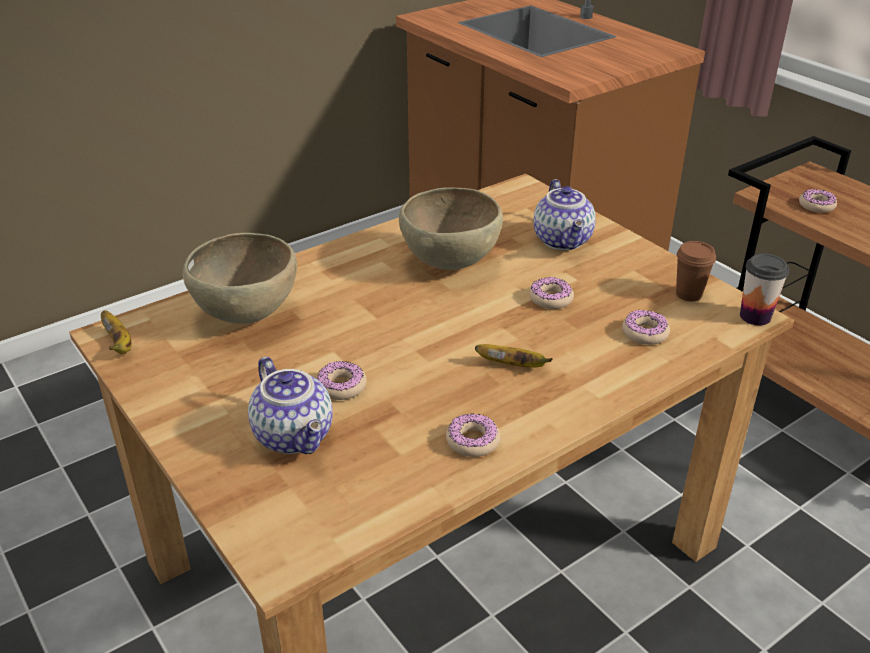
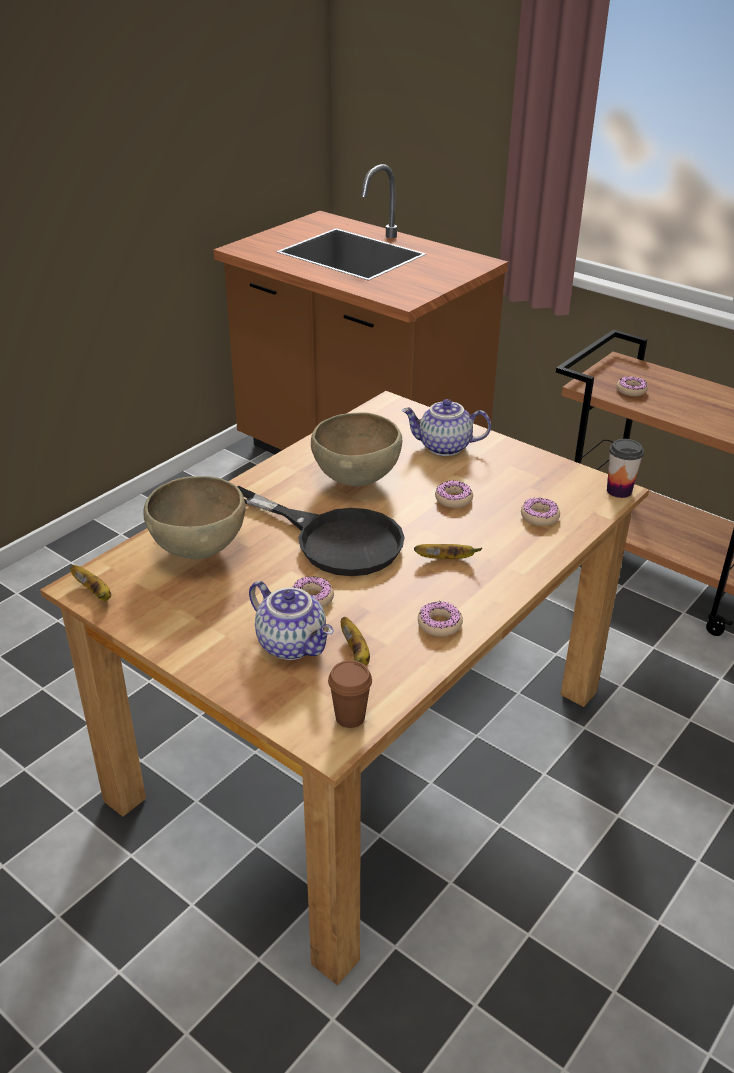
camera: 15 degrees left, 0 degrees up
(360, 459) = (356, 653): none -> banana
(396, 324) = (334, 539): none -> black frying pan
(564, 241) = (444, 447): teapot -> teapot turned 120 degrees clockwise
(688, 294) = (562, 480): brown cup -> brown cup (350, 717)

